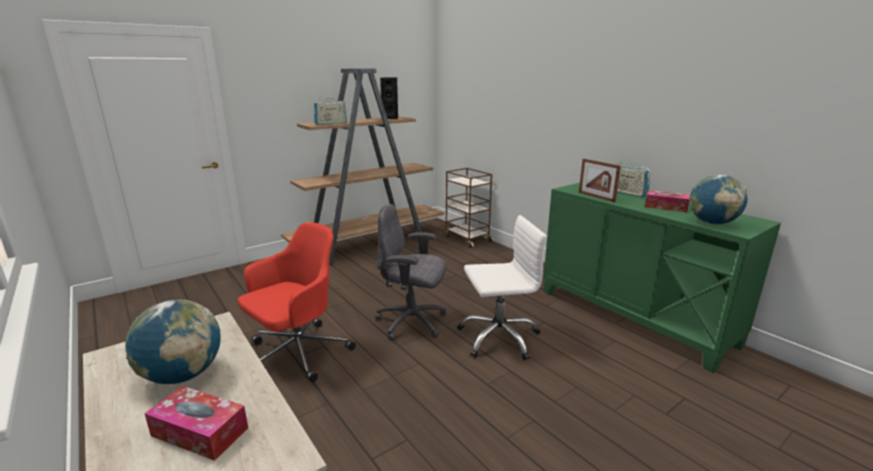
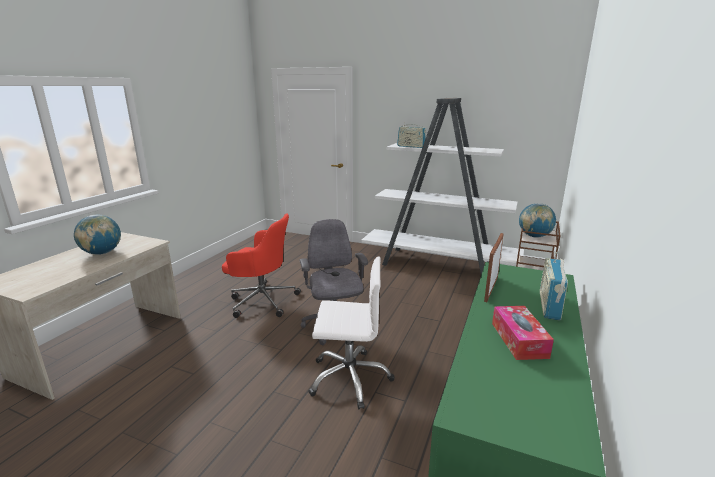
camera: 60 degrees right, 0 degrees up
(200, 432) = (55, 270): tissue box -> none
(369, 244) = (439, 265): brown bookcase -> white bookcase
(391, 118) = (481, 149): black speaker -> none
(498, 337) = (350, 378): white office chair -> white office chair turned 45 degrees counterclockwise
(712, 223) = (481, 385): globe -> globe (534, 236)

